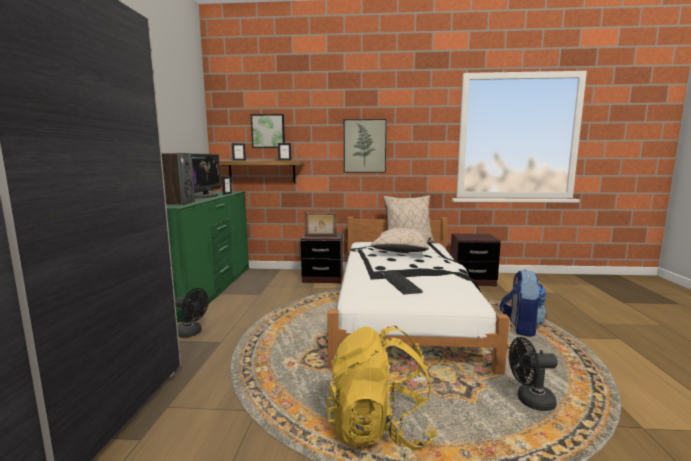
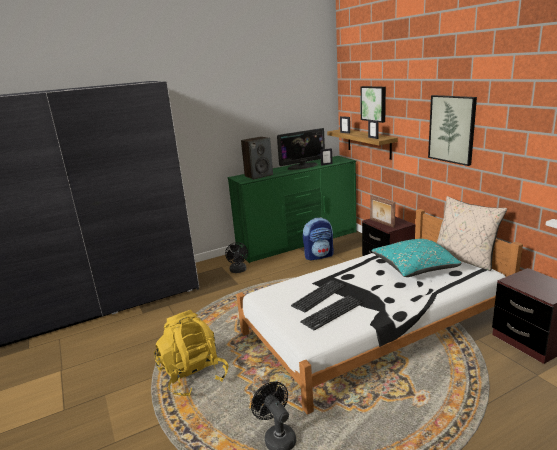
camera: 60 degrees right, 10 degrees up
(402, 252) = (414, 268): beige pillow -> turquoise pillow
(436, 285) = (332, 313): none -> keyboard
(521, 327) = (429, 408): backpack -> backpack (319, 256)

